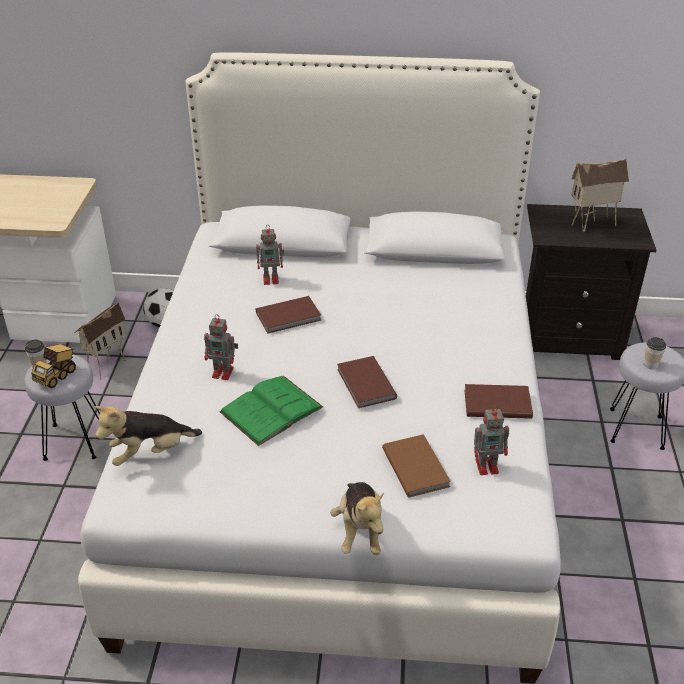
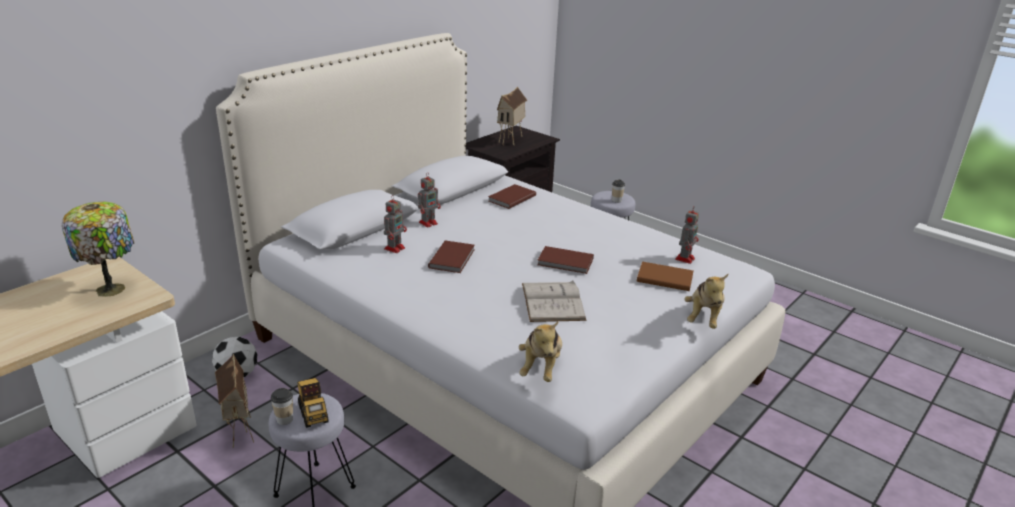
camera: 55 degrees left, 10 degrees down
(51, 204) = (112, 288): none -> table lamp
(224, 372) = (482, 305): toy robot -> toy robot (429, 223)
(271, 409) = (552, 301): green book -> white book
(359, 530) = (703, 318): plush toy -> plush toy turned 75 degrees clockwise
(496, 403) = (632, 233): brown book -> brown book (510, 198)

